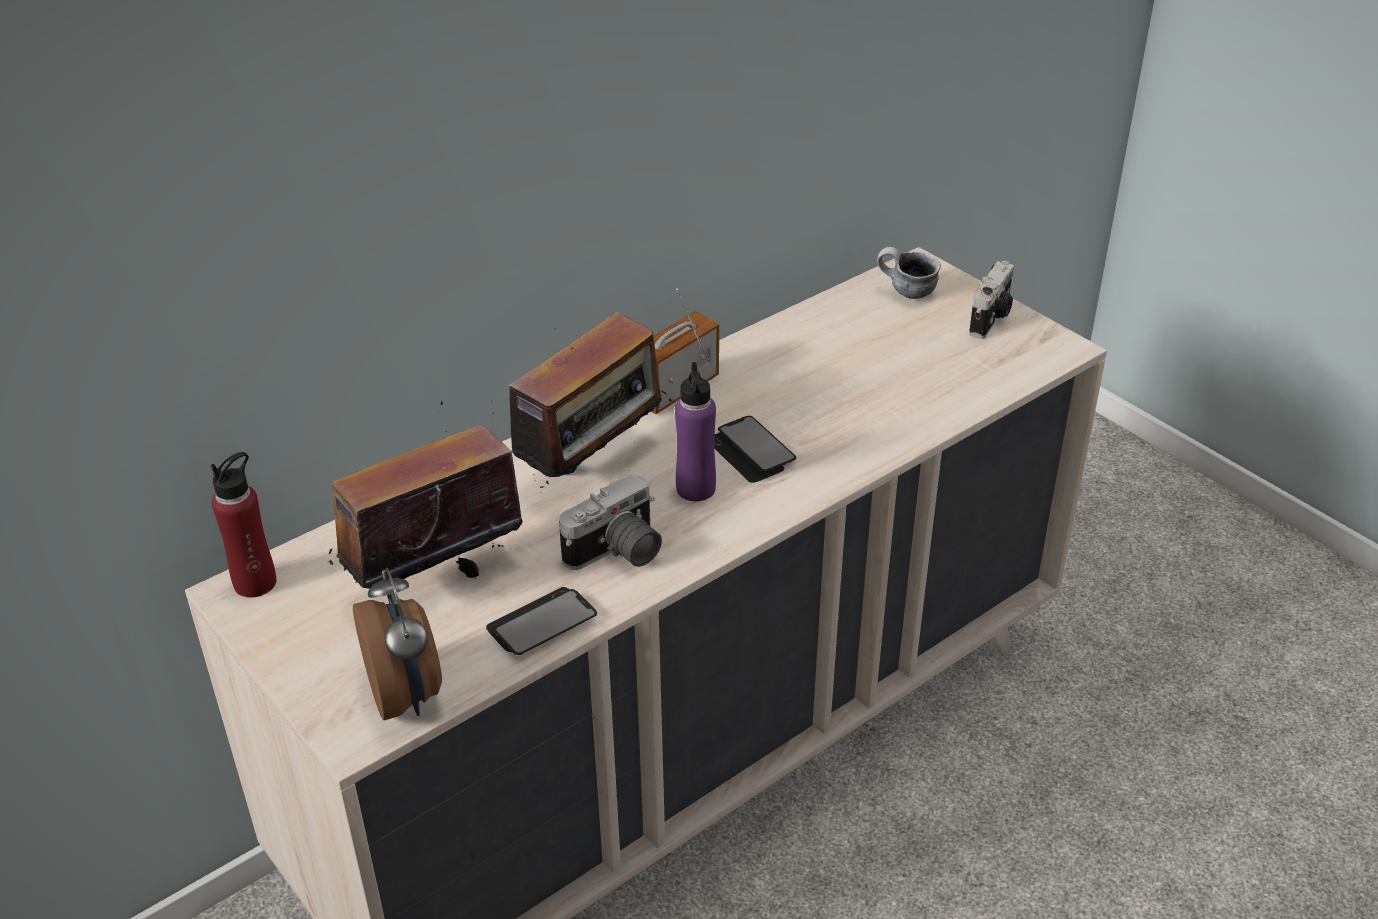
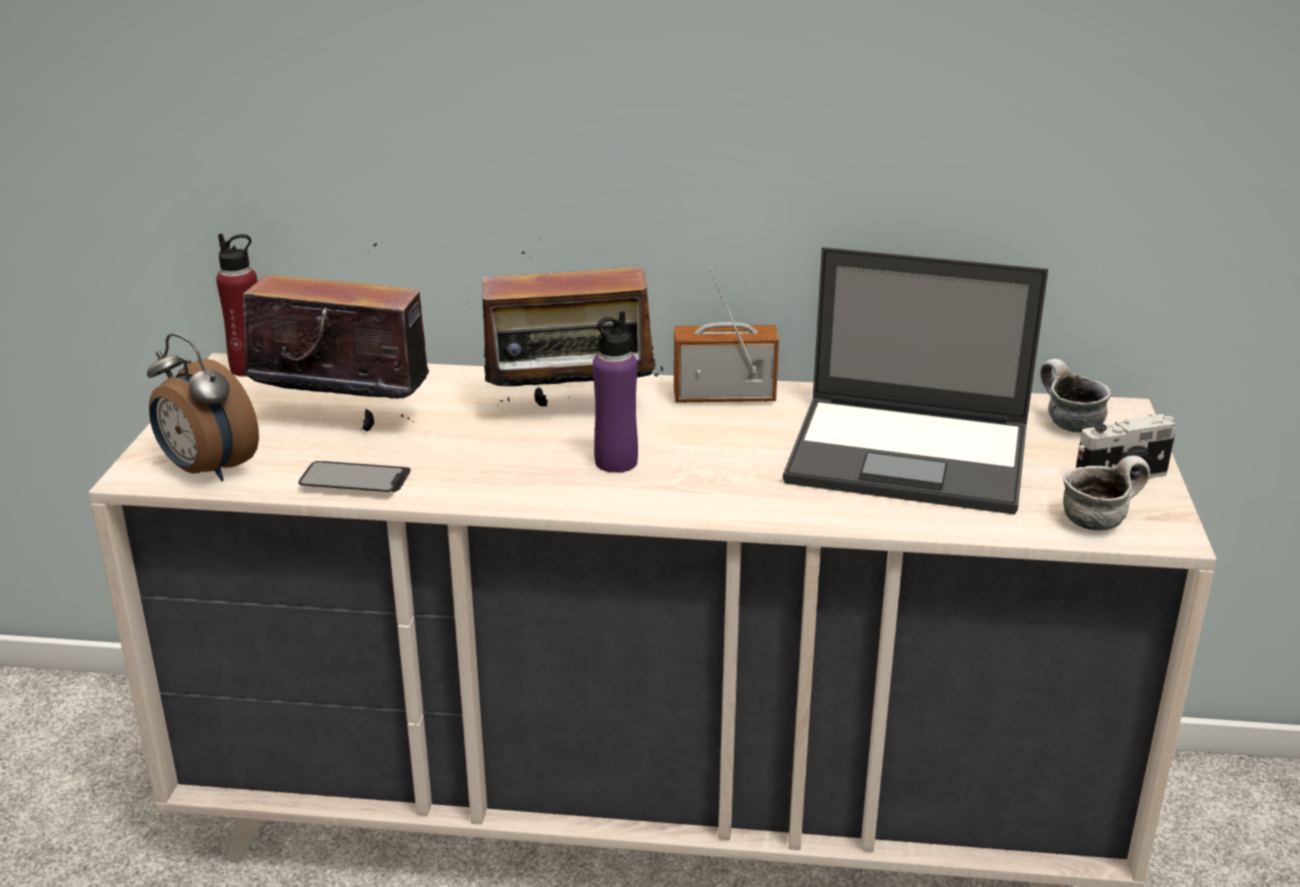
camera: 45 degrees right, 10 degrees down
(407, 695) = (207, 470): alarm clock -> alarm clock turned 105 degrees clockwise
(618, 553) = (483, 469): camera -> none
(750, 451) = (705, 461): phone -> none
(861, 370) = (912, 455): none -> laptop
(1022, 358) = (1099, 520): none -> mug

